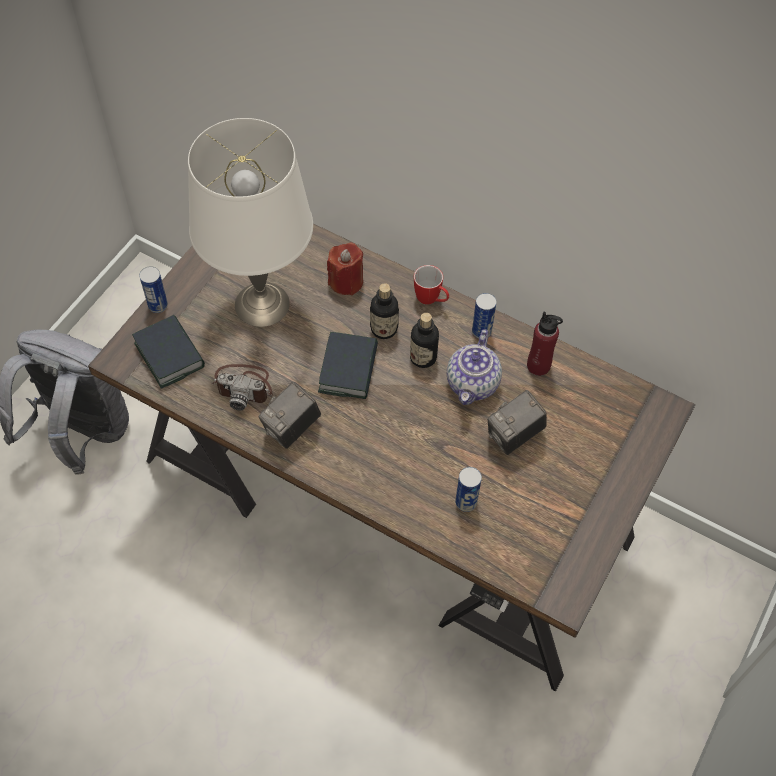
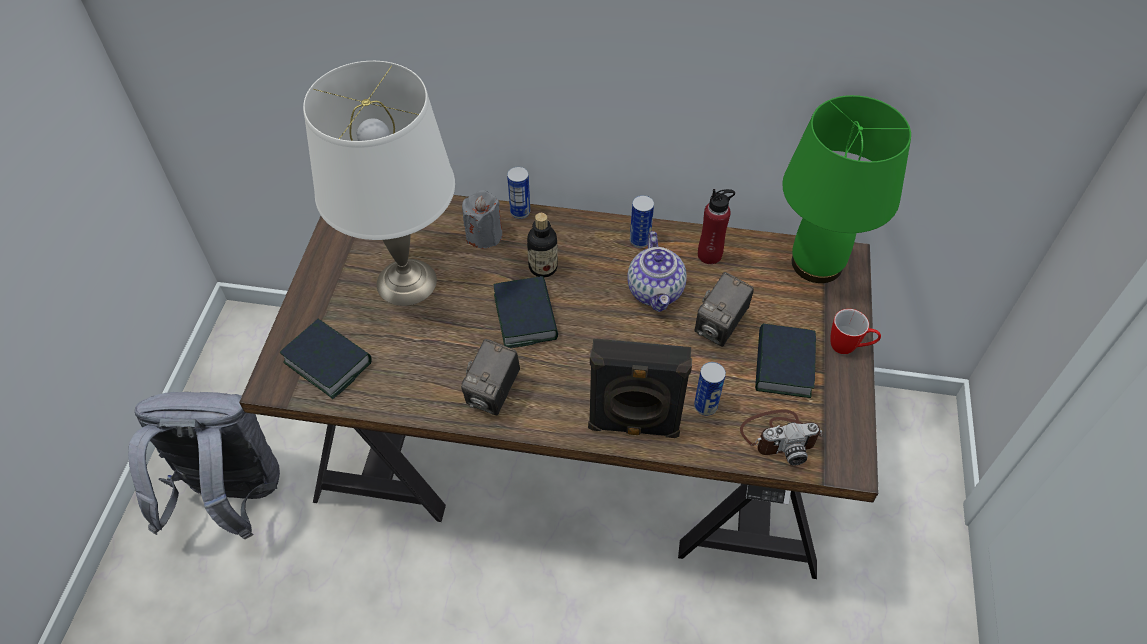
camera: 20 degrees left, 5 degrees down
(158, 305) = (294, 317): can -> can (520, 212)
(244, 386) = (423, 368): camera -> camera (779, 436)
(346, 281) = (484, 235): red candle -> grey candle
(395, 498) = (633, 426): none -> black speaker
(423, 357) = (595, 282): bottle -> none
(431, 300) = (577, 227): mug -> mug (849, 347)
(553, 490) = (783, 365): none -> book
(633, 407) = (816, 264): none -> green table lamp

